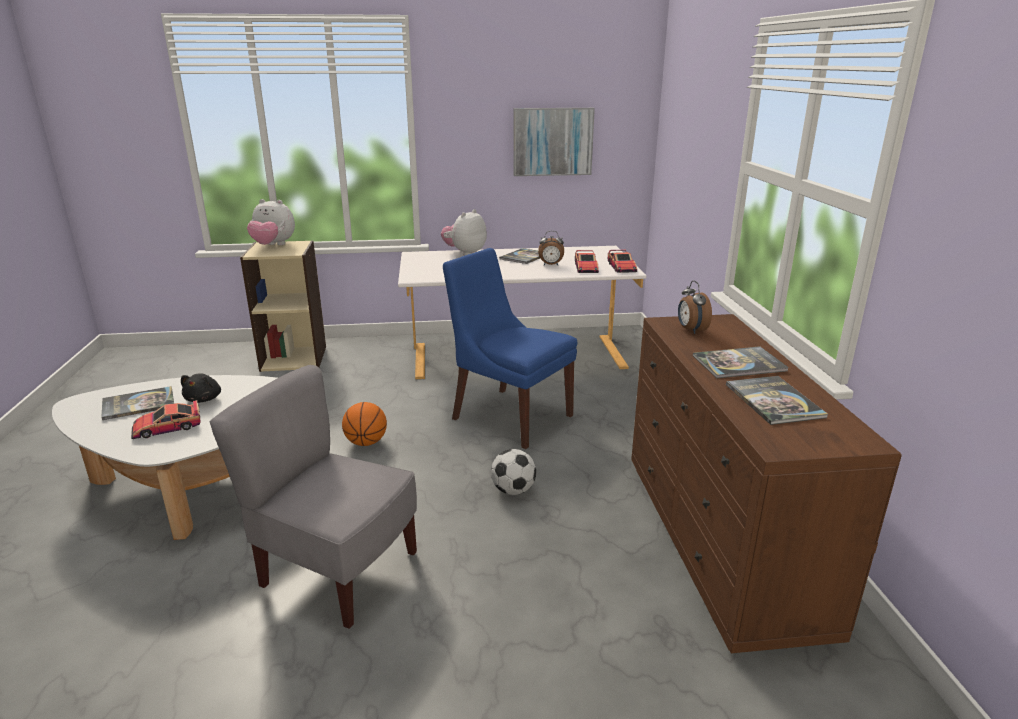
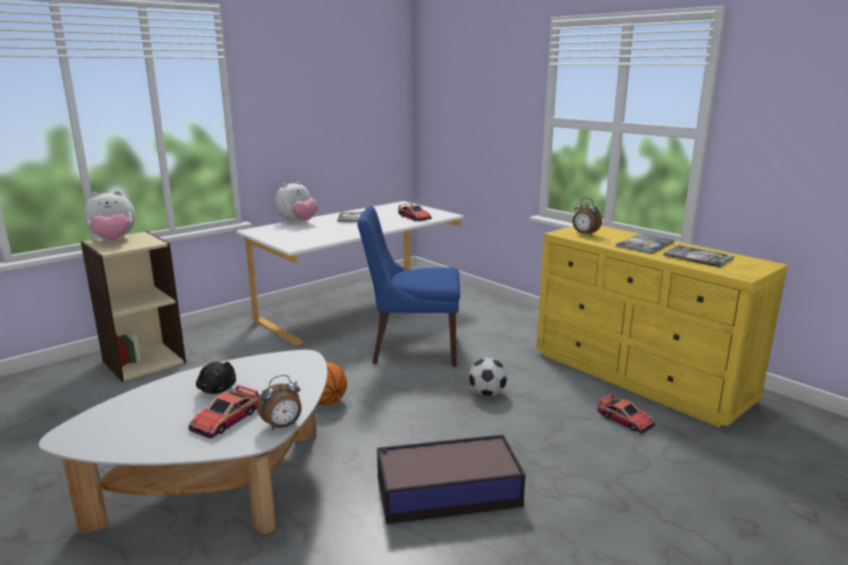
camera: 35 degrees left, 5 degrees down
(138, 404) = (151, 414): book -> none
(337, 571) = (446, 491): grey chair -> storage box
(465, 253) = (297, 222): plush toy -> plush toy turned 135 degrees counterclockwise
(550, 265) = (385, 220): alarm clock -> alarm clock (282, 426)
(552, 142) = (344, 118): picture -> none
(621, 267) = (438, 213): toy car -> toy car (625, 420)
(719, 541) = (640, 377): brown dresser -> yellow dresser

